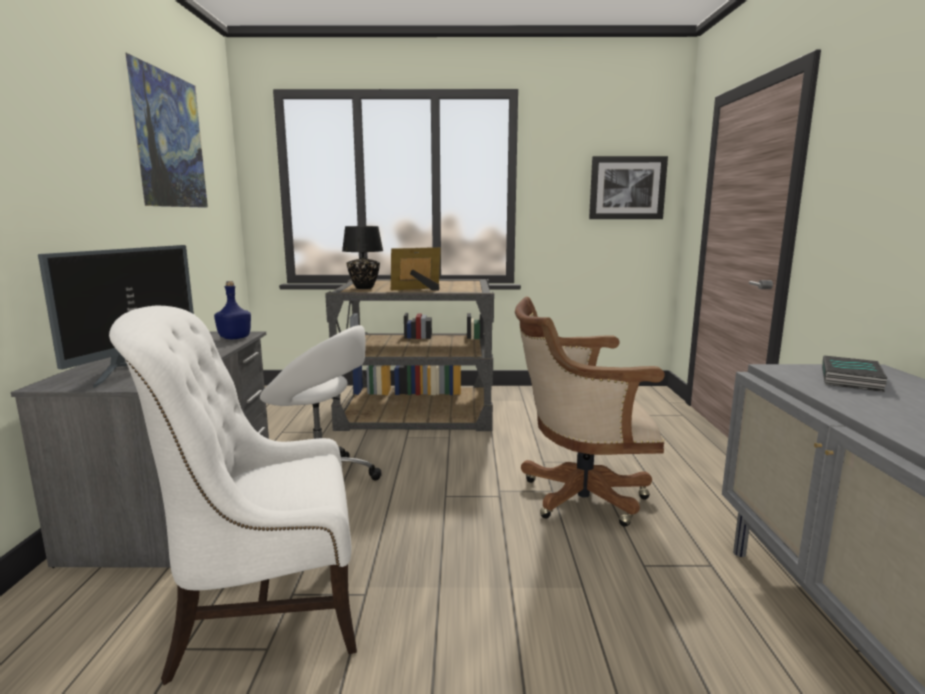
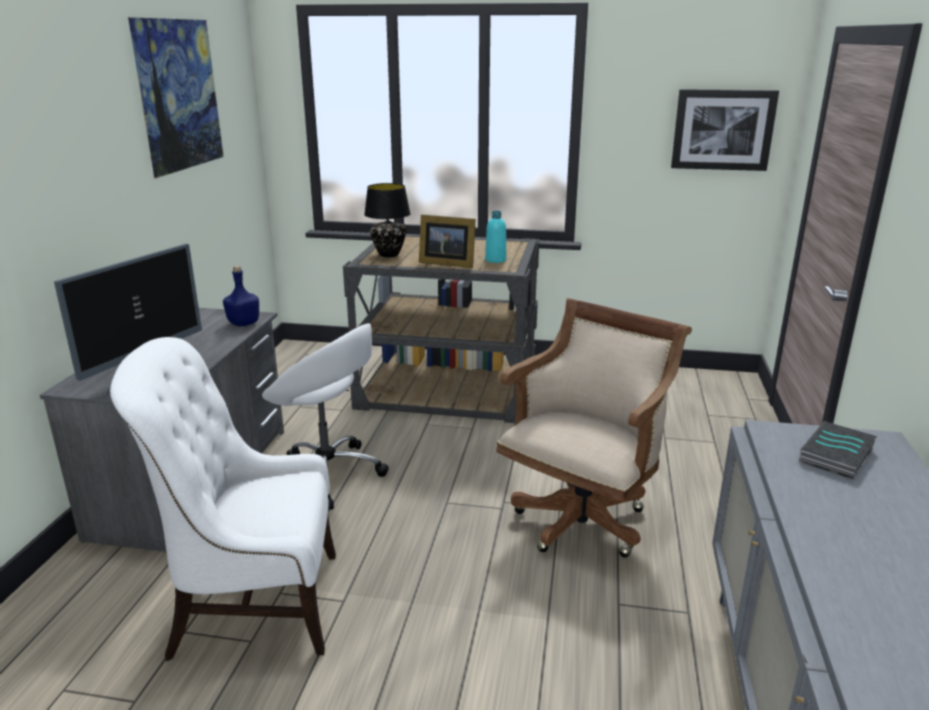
camera: 10 degrees right, 10 degrees up
(418, 289) = (446, 263): picture frame -> picture frame turned 150 degrees counterclockwise
(460, 288) = (495, 260): none -> turquoise bottle
(578, 497) = (583, 518): office chair -> office chair turned 120 degrees clockwise

